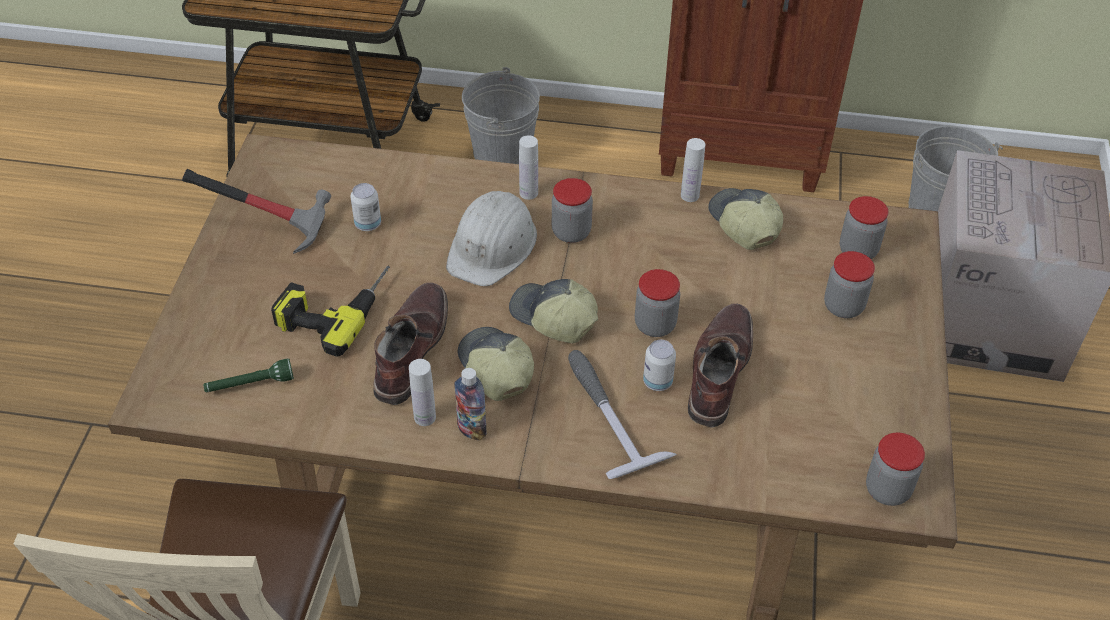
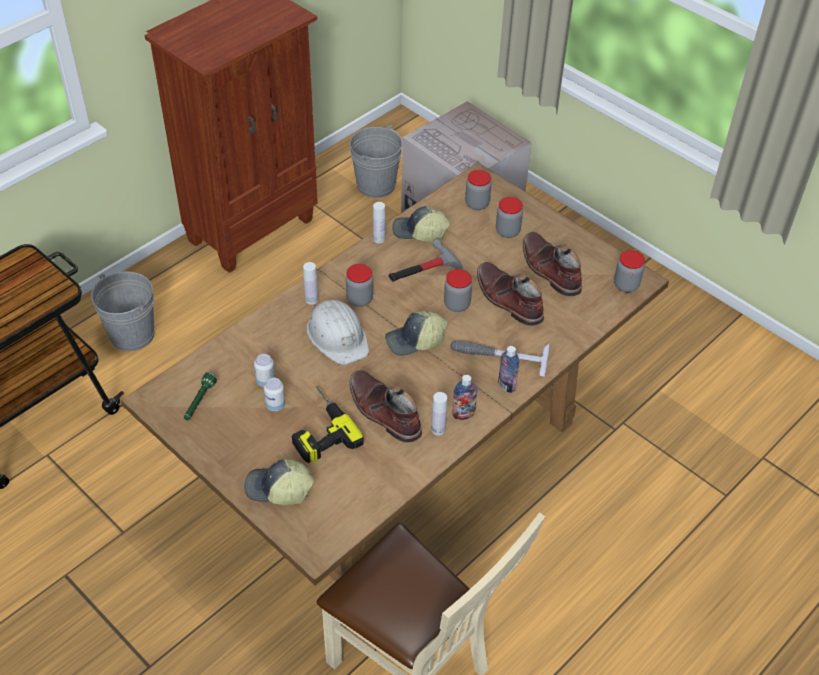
camera: 55 degrees left, 0 degrees up
(250, 385) = (345, 496): green flashlight -> green flashlight (199, 401)
(270, 222) = (216, 425): hammer -> hammer (425, 277)
(494, 369) = (430, 383): cap -> cap (278, 489)
(561, 449) = (506, 385): none -> bottle
(657, 382) = (495, 325): can -> can (275, 405)
(821, 386) = (549, 270): none -> brown boot

